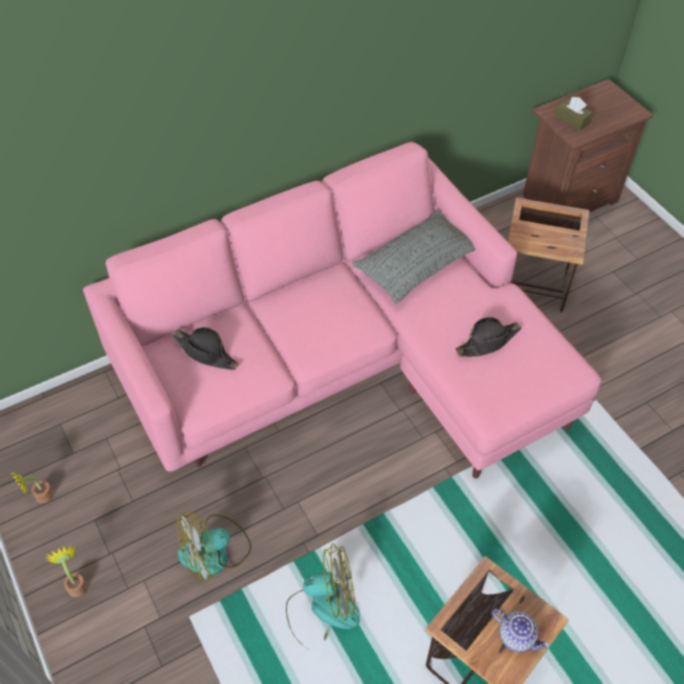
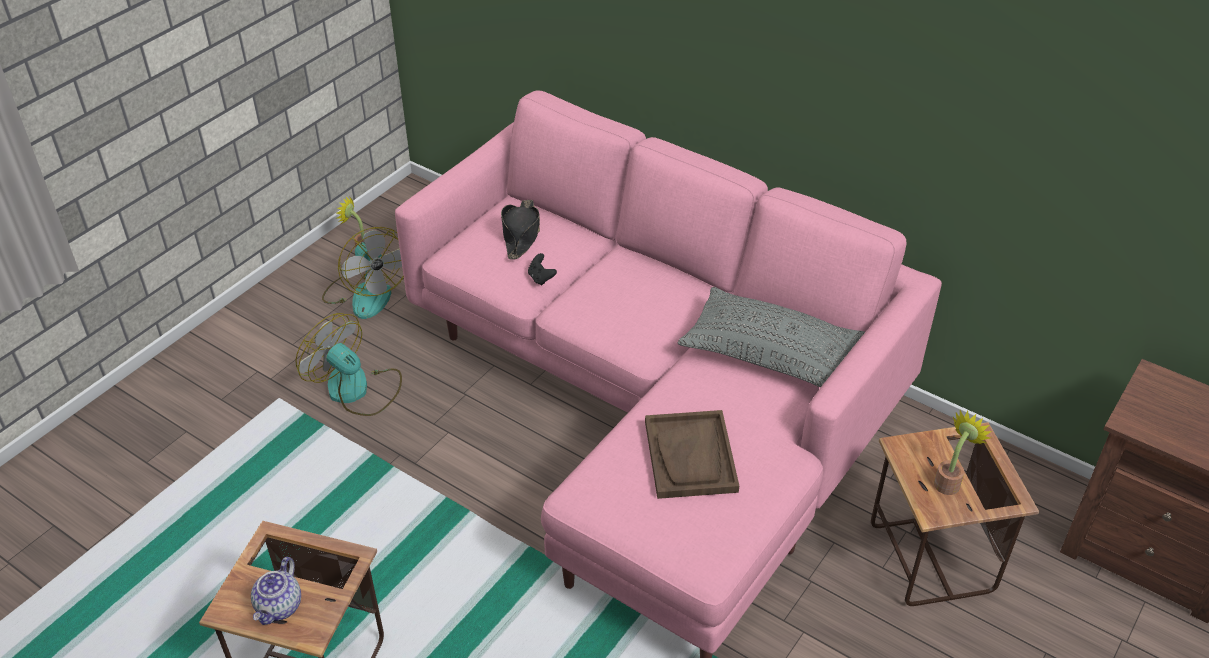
camera: 65 degrees right, 10 degrees down
(76, 584) = (282, 309): potted plant -> potted plant (949, 481)
(264, 358) = (541, 278): none -> black game controller
(322, 609) = (326, 499): fan -> fan (366, 293)
(487, 342) = (690, 456): black hat -> brown tray
(572, 120) = (1164, 407): brown tissue box -> none

